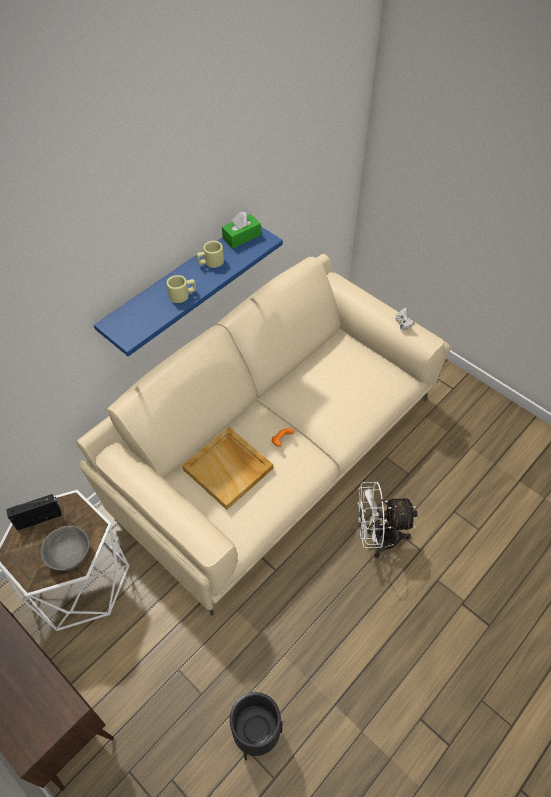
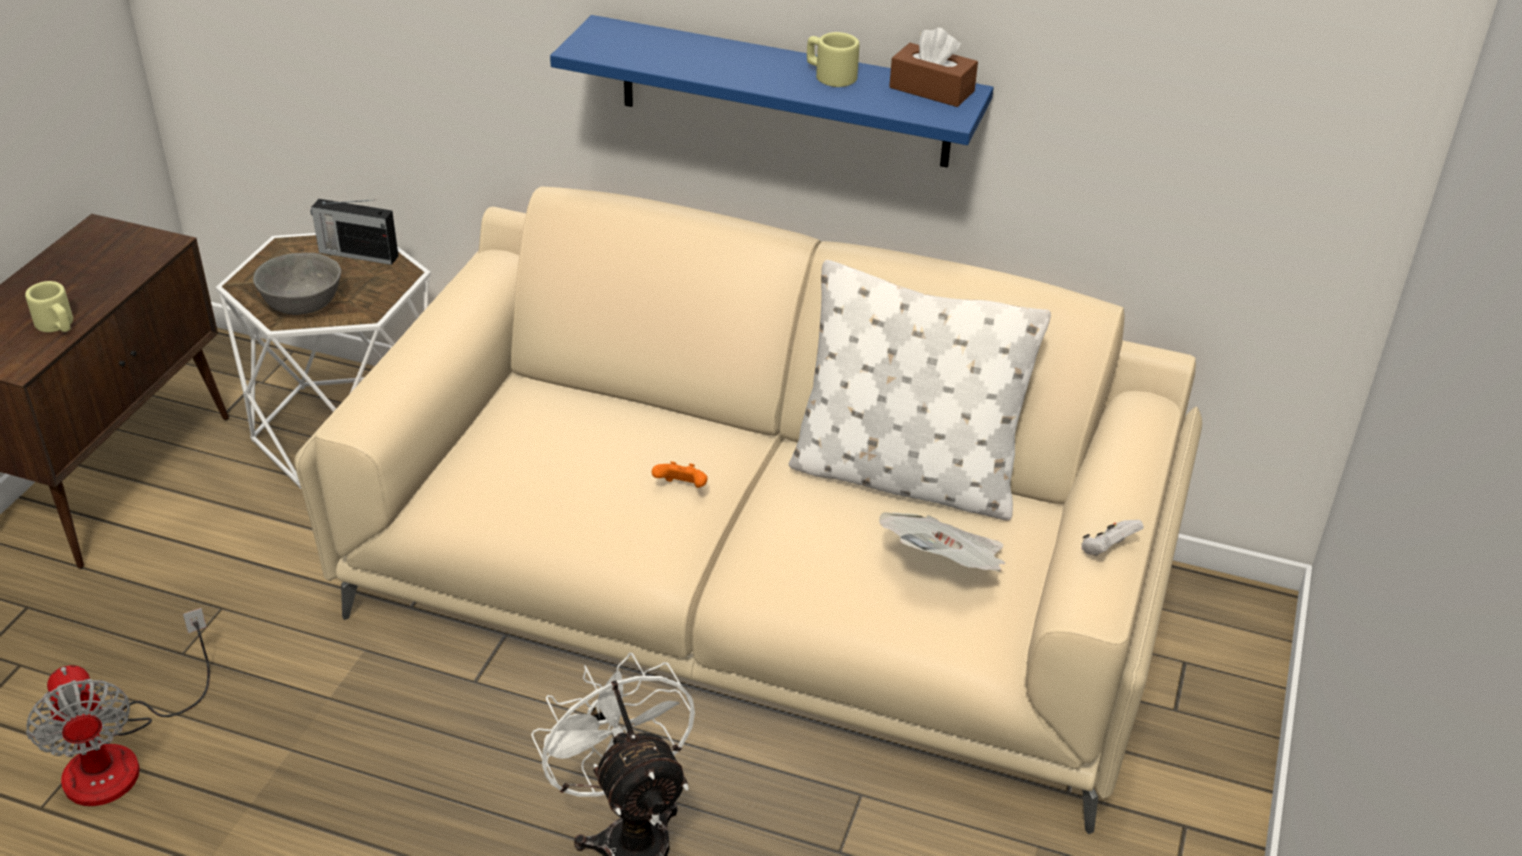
camera: 65 degrees right, 15 degrees down
(39, 518) = (357, 254): radio -> radio turned 150 degrees clockwise
(182, 295) = (722, 69): beige mug -> beige mug (57, 325)
(229, 469) = (573, 437): beige tray -> none
(241, 237) = (931, 89): green tissue box -> brown tissue box
(256, 734) = (121, 756): black planter -> fan
(307, 367) = (905, 477): none -> white pillow
(362, 375) = (945, 566): none -> newspaper

